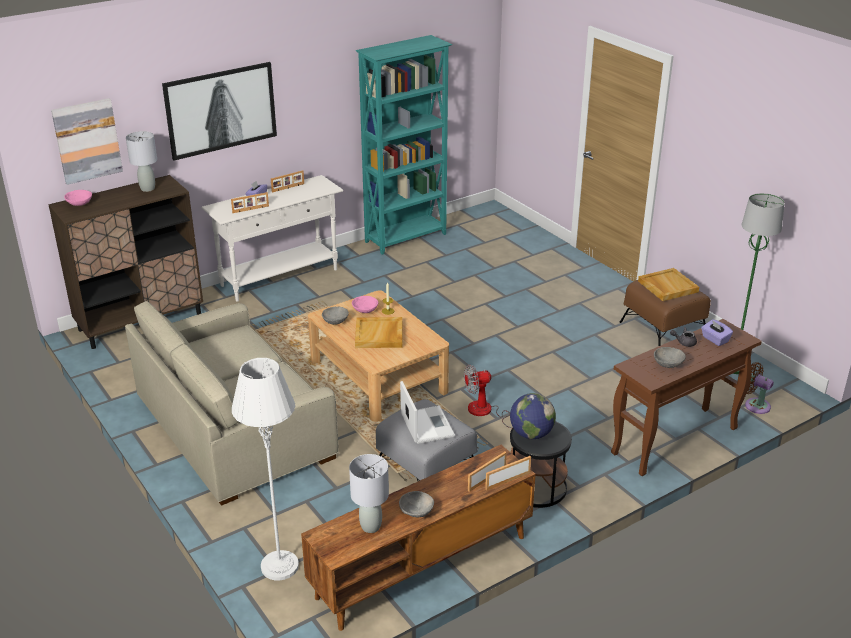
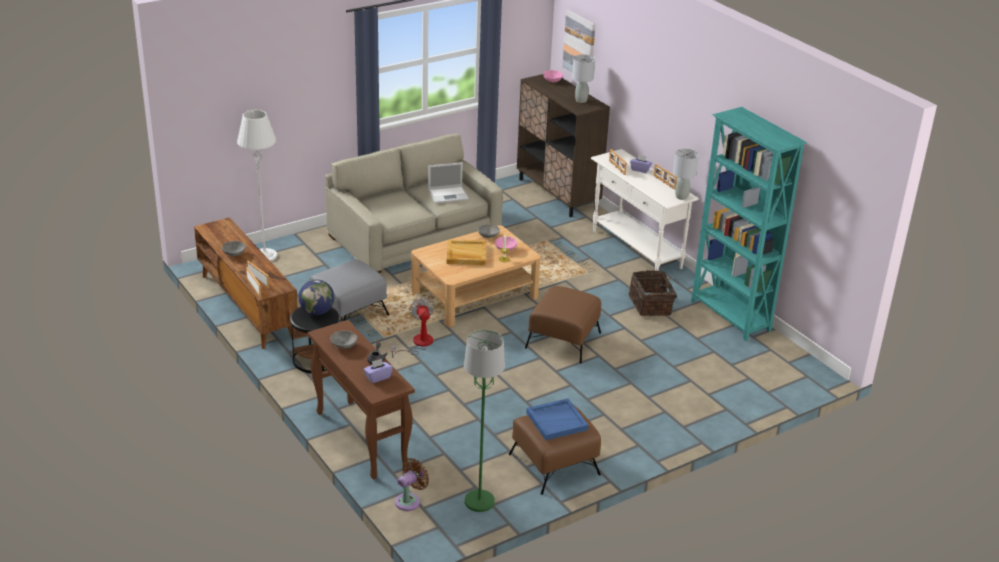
camera: 90 degrees right, 0 degrees up
(221, 110) = (650, 84): picture -> none
(370, 527) = (226, 238): grey table lamp -> grey table lamp (681, 197)
(390, 274) = (651, 305): none -> basket
(426, 424) = (345, 273): laptop -> laptop (449, 195)
(462, 322) = (562, 340): none -> brown ottoman
(667, 286) = (557, 421): beige tray -> blue tray

